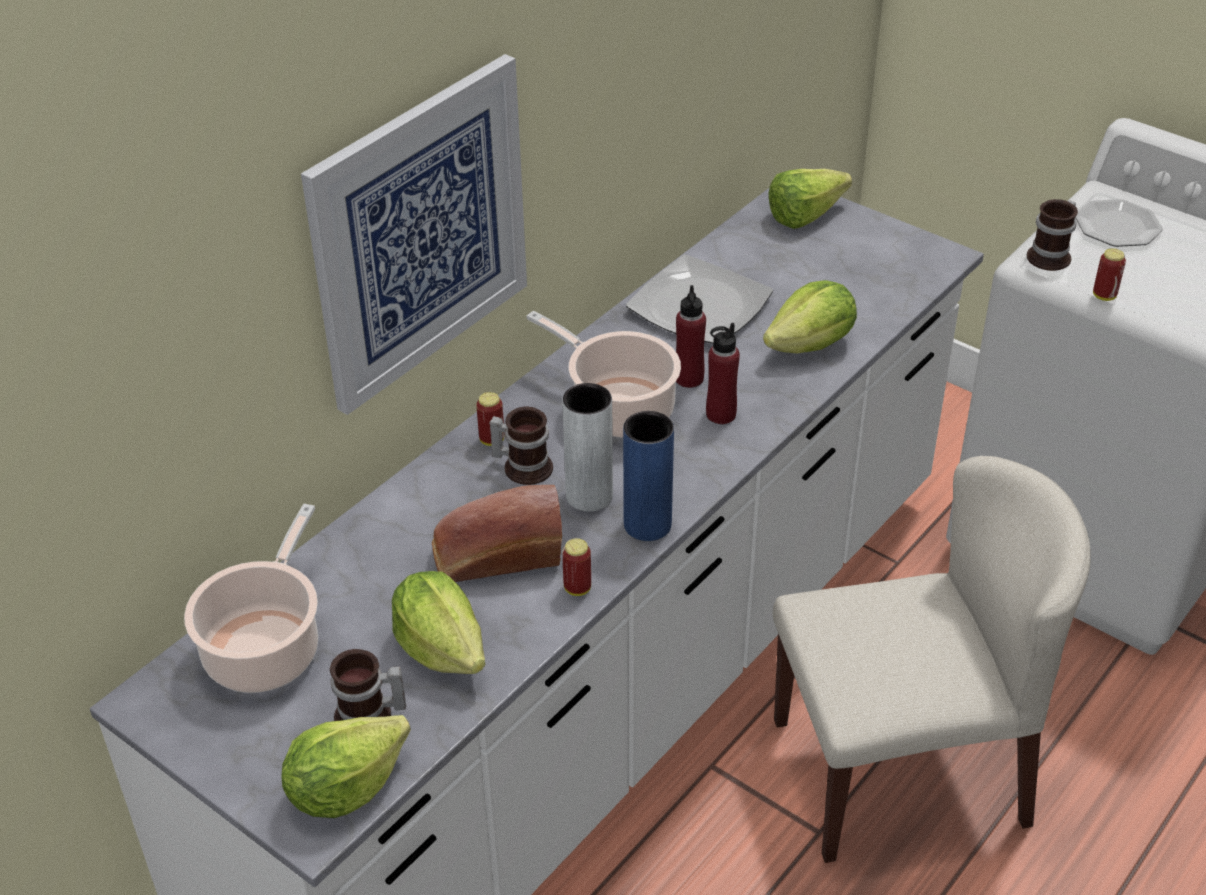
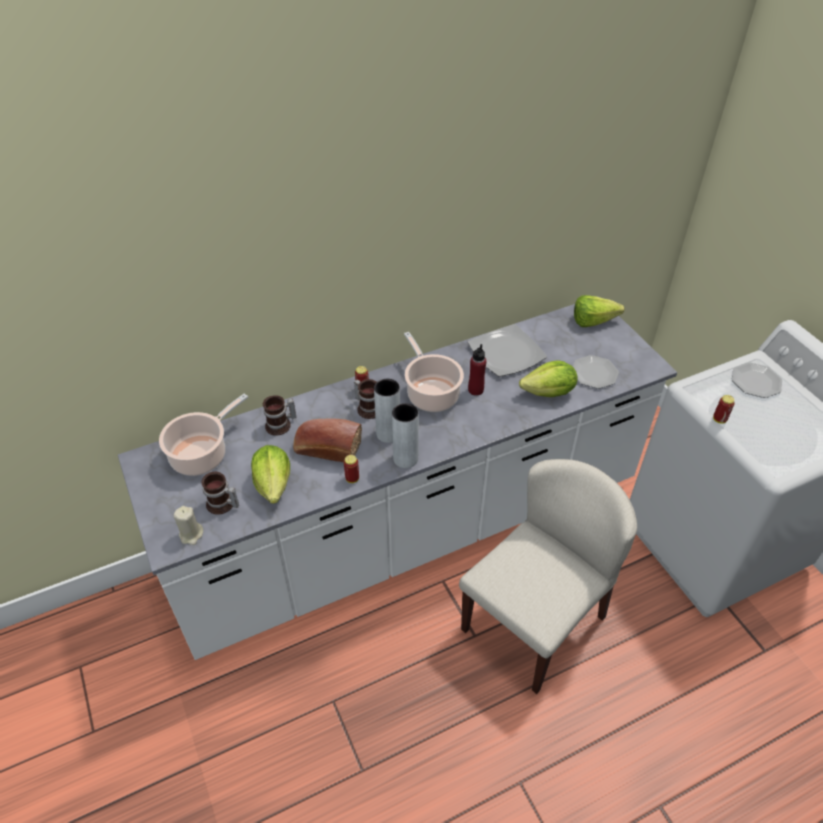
camera: 25 degrees right, 5 degrees up
(345, 788) = (191, 534): lettuce -> beige candle
(420, 233) = (336, 279): picture -> none
(647, 524) = (405, 459): blue vase -> grey vase
(720, 414) = (478, 414): red bottle -> none
(861, 294) = (594, 373): none -> plate
(901, 769) = (533, 621): beige chair -> beige chair turned 60 degrees counterclockwise
(1052, 256) = (705, 387): mug -> mug (281, 426)

